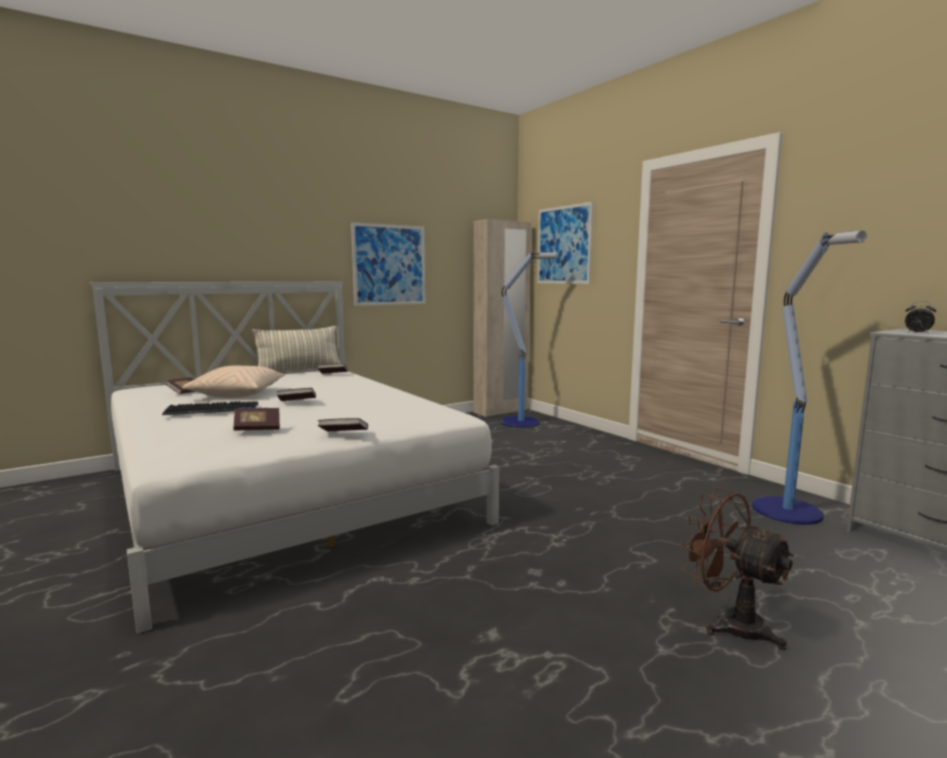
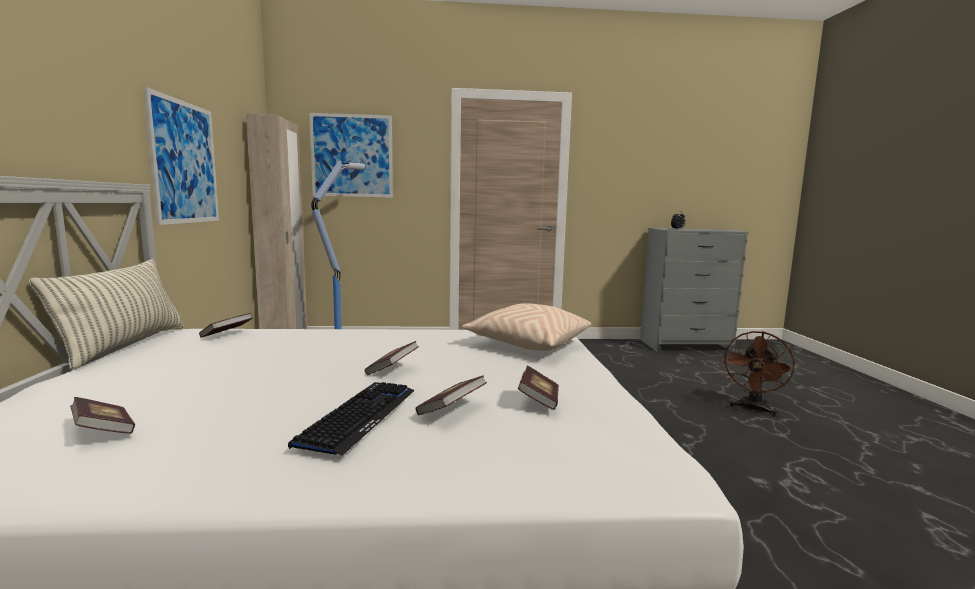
camera: 60 degrees left, 0 degrees up
(238, 394) = (231, 395): beige pillow -> beige pillow (527, 344)
(343, 434) = (590, 372): book -> book (451, 409)
(729, 623) = (752, 409): brown fan -> brown fan turned 45 degrees counterclockwise
(789, 512) = (623, 351): floor lamp -> none

